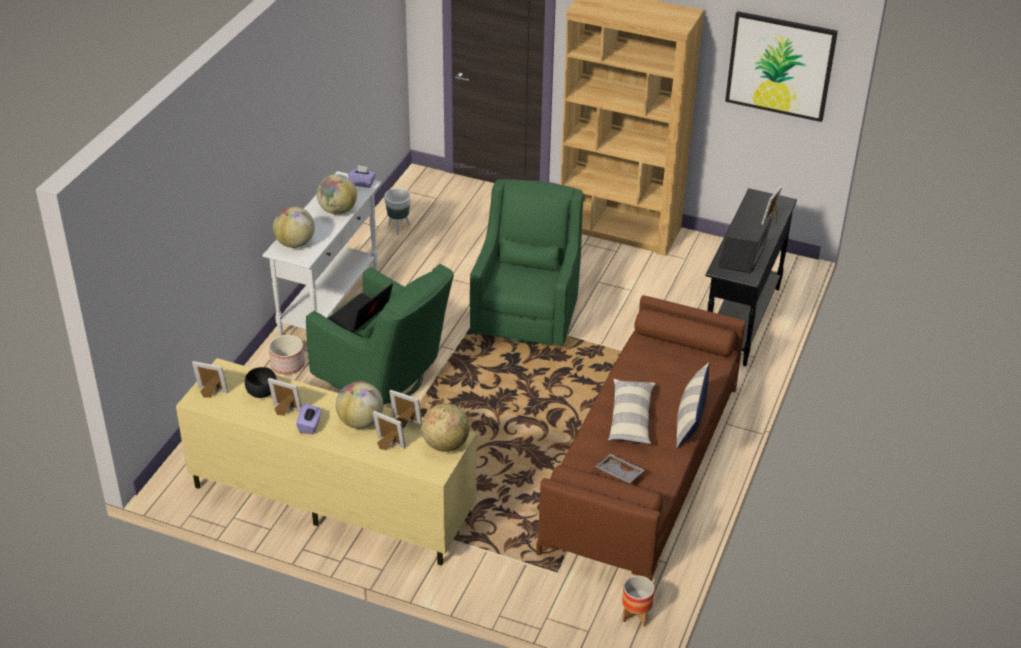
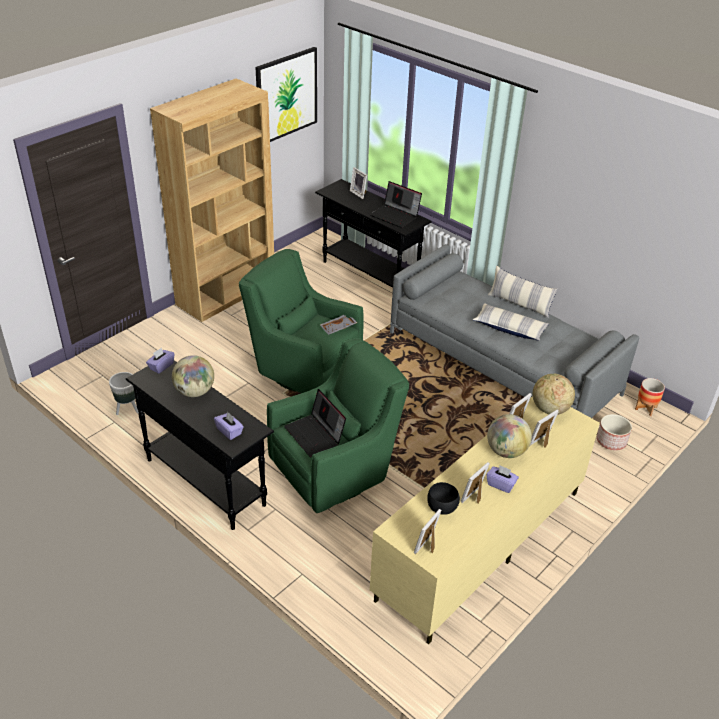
camera: 70 degrees left, 0 degrees up
(287, 365) = (282, 533): planter -> planter (611, 441)
(295, 243) = (229, 431): globe -> purple tissue box
(330, 302) = (205, 481): white console table -> black console table
(618, 473) = (567, 350): grey tray -> grey tray (338, 328)
(642, 467) = (502, 363): brown sofa -> grey sofa

